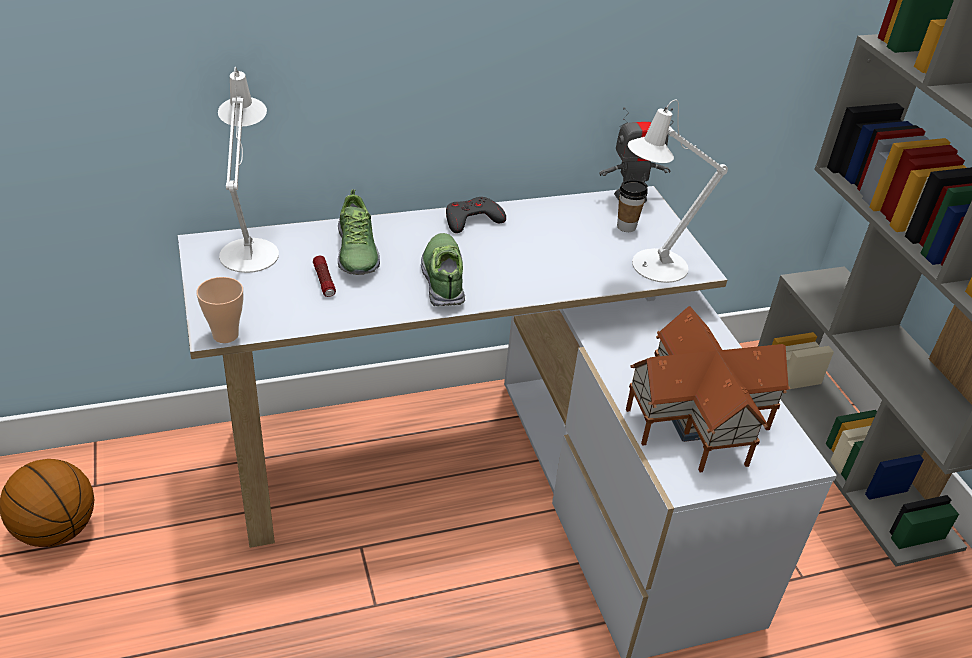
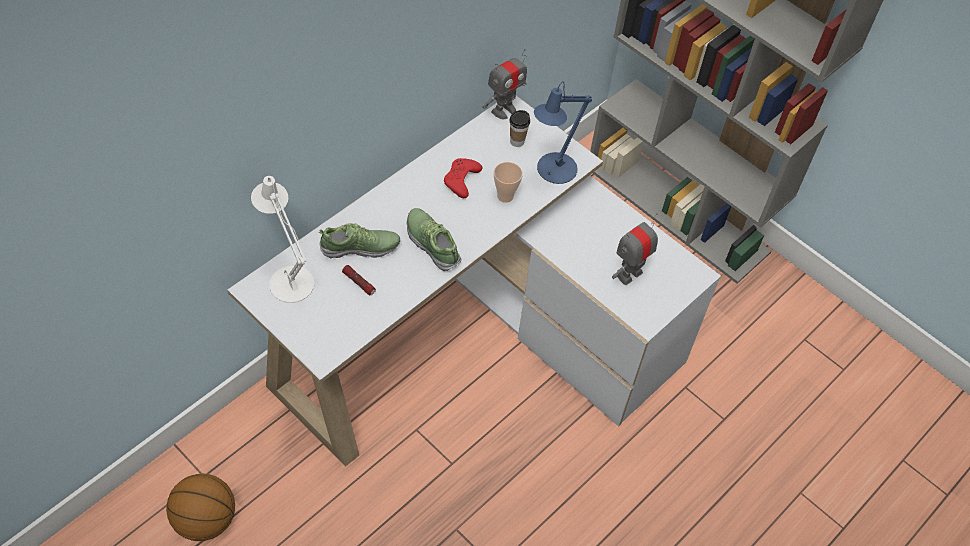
camera: 30 degrees left, 15 degrees up
(225, 335) = (331, 356): cup -> cup (505, 196)
(356, 252) = (360, 248): shoe -> shoe turned 60 degrees counterclockwise
(472, 220) = (414, 181): grey game controller -> none
(529, 236) = (461, 180): none -> red game controller
(651, 266) = (553, 171): white table lamp -> blue table lamp
(696, 421) = (629, 274): toy house -> toy robot

